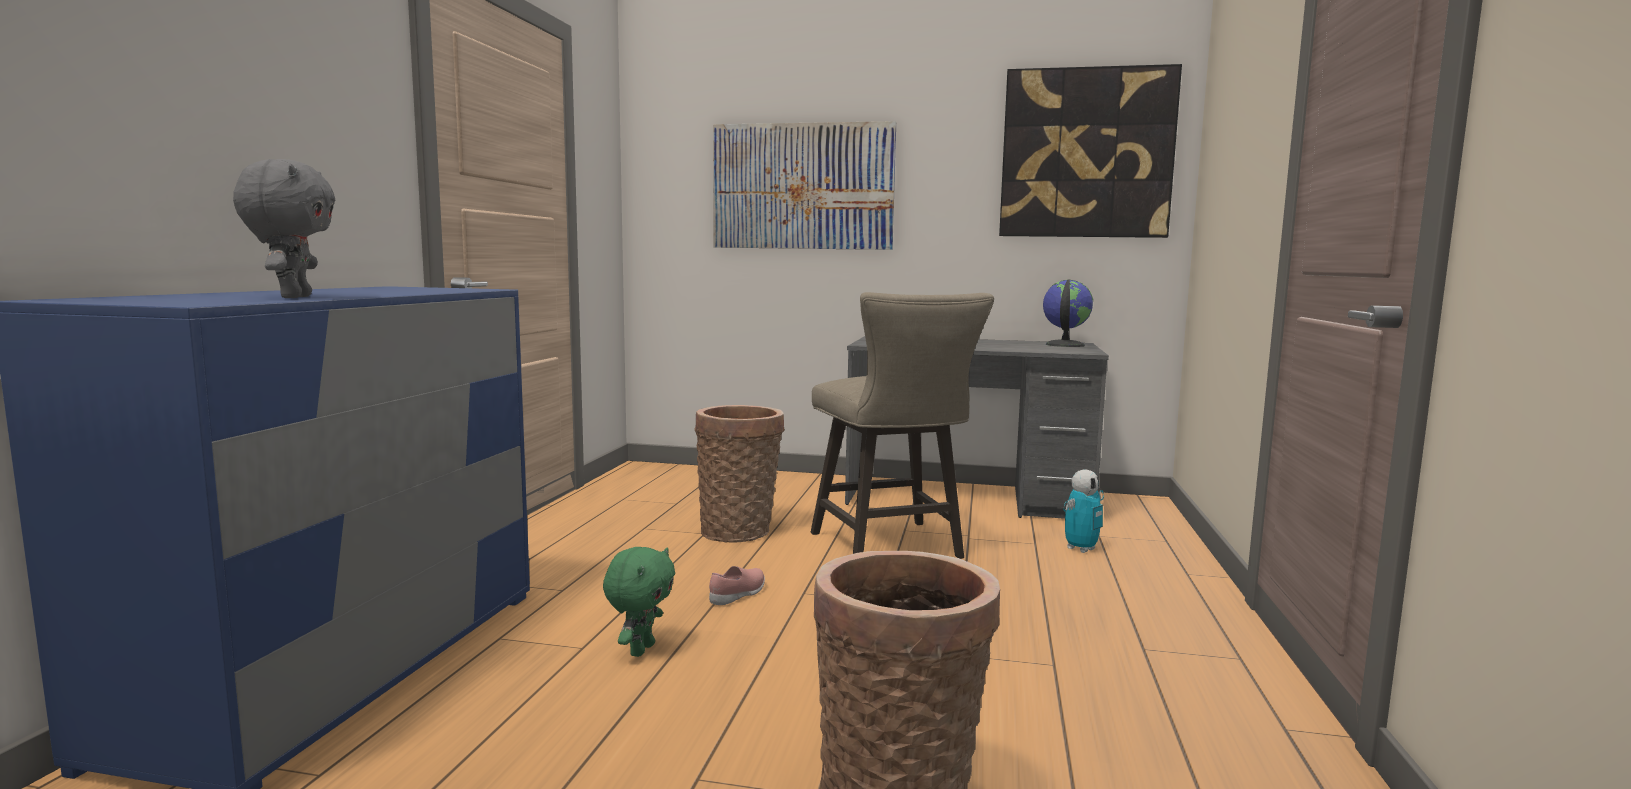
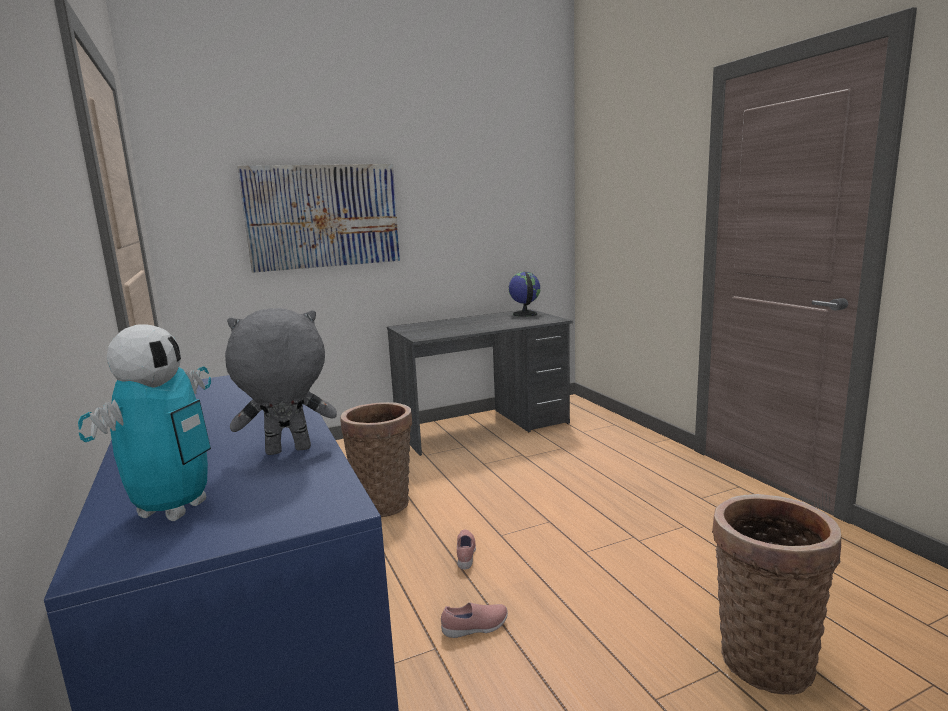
camera: 35 degrees left, 5 degrees up
(293, 297) = (287, 451): grey plush toy -> grey plush toy turned 60 degrees counterclockwise
(640, 649) = (475, 628): green plush toy -> pink shoe
(892, 549) = (498, 480): beige stool -> none
(1081, 549) = (587, 444): toy robot -> toy robot (173, 509)
(1086, 154) = (515, 186): picture -> none

